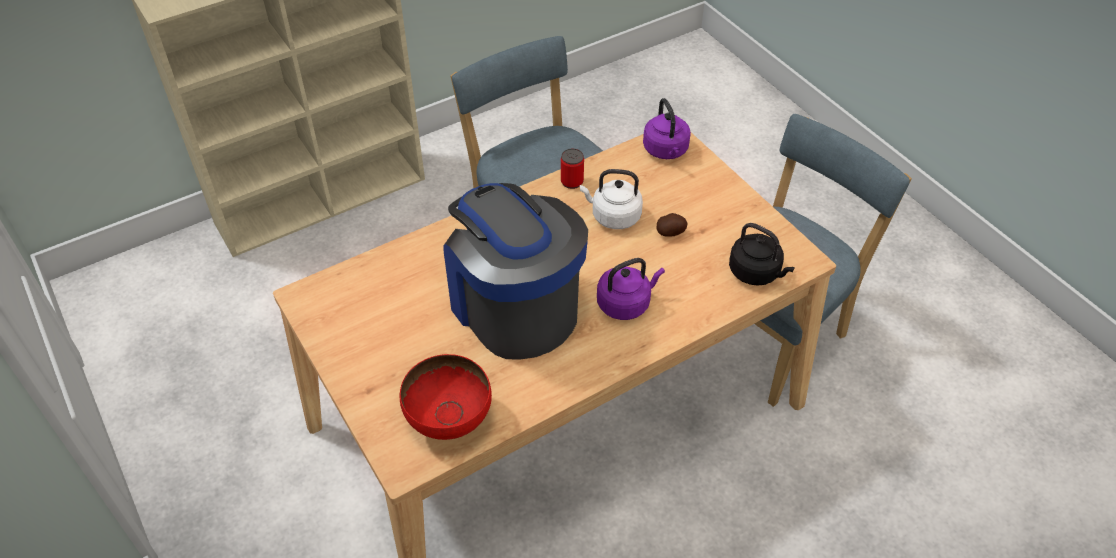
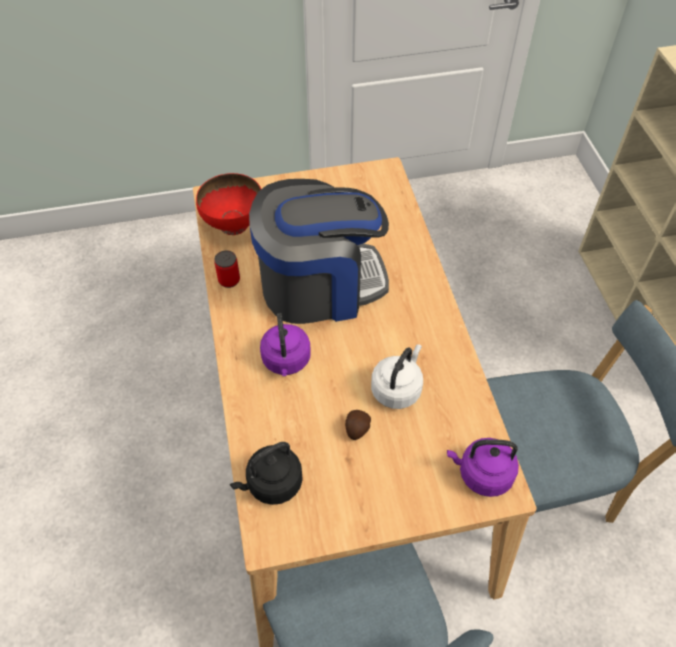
camera: 110 degrees right, 5 degrees up
(572, 181) = (459, 370): can -> can (229, 280)

